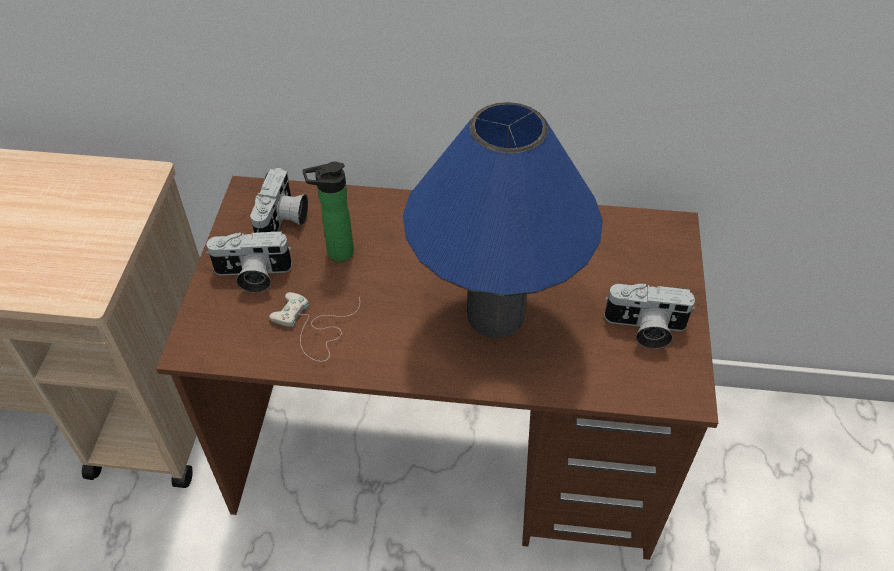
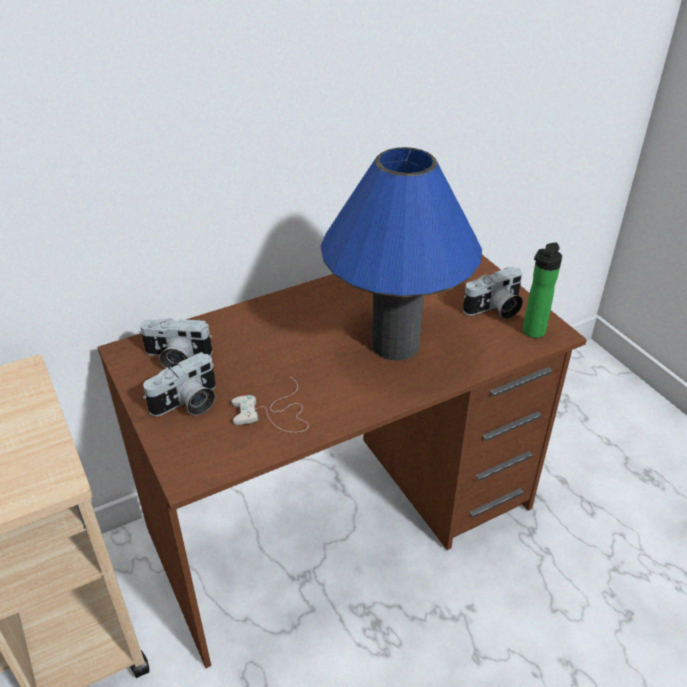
camera: 35 degrees left, 10 degrees down
(283, 222) = (176, 358): camera -> camera turned 120 degrees clockwise
(336, 253) = (241, 359): bottle -> bottle (532, 333)

